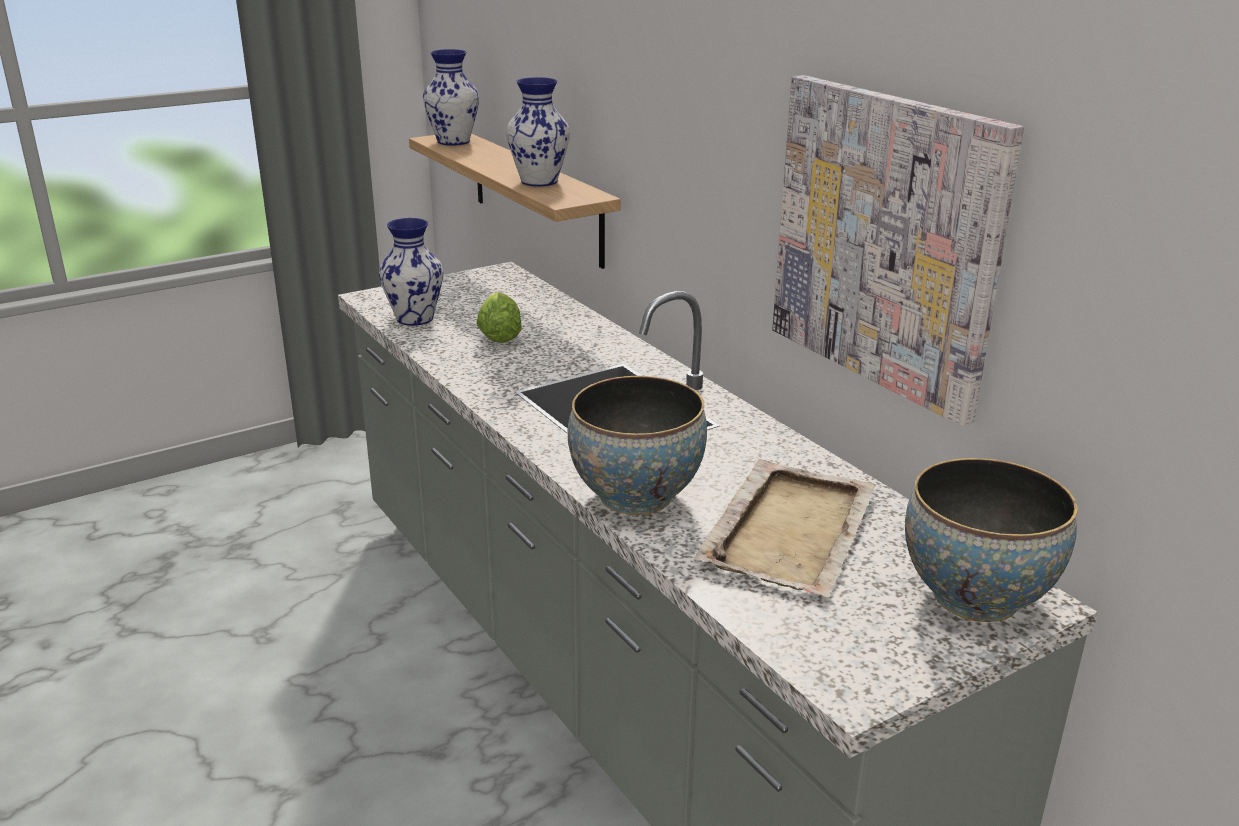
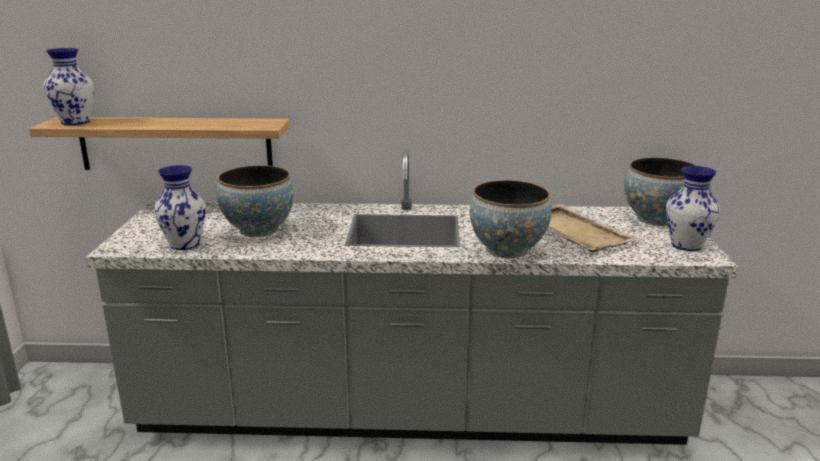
camera: 55 degrees left, 5 degrees down
(499, 335) = (259, 230): lettuce -> bowl
(538, 181) = (217, 123): vase -> vase (686, 245)
(886, 242) = (534, 83): picture -> none

